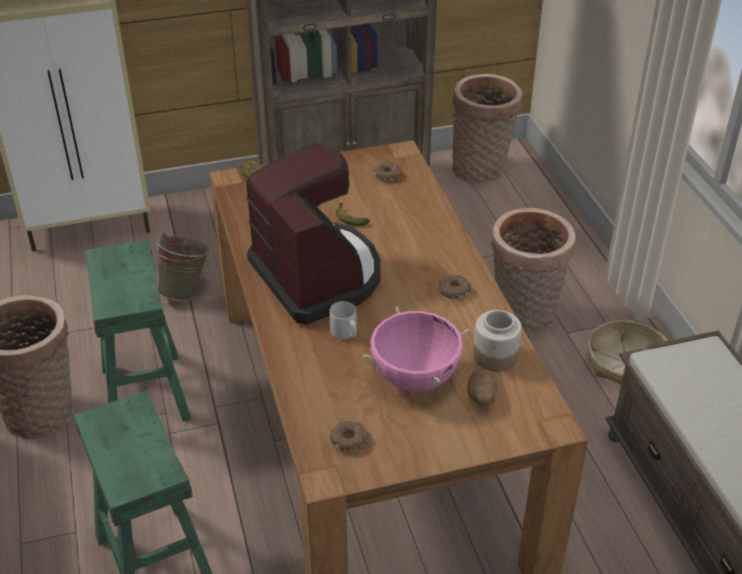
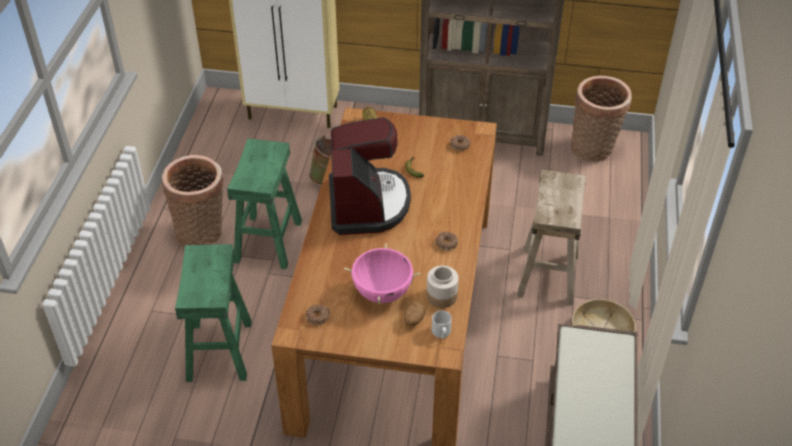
camera: 25 degrees right, 5 degrees up
(345, 333) = (359, 248): grey mug -> grey mug (441, 333)
(523, 317) = (548, 274): basket -> beige stool

